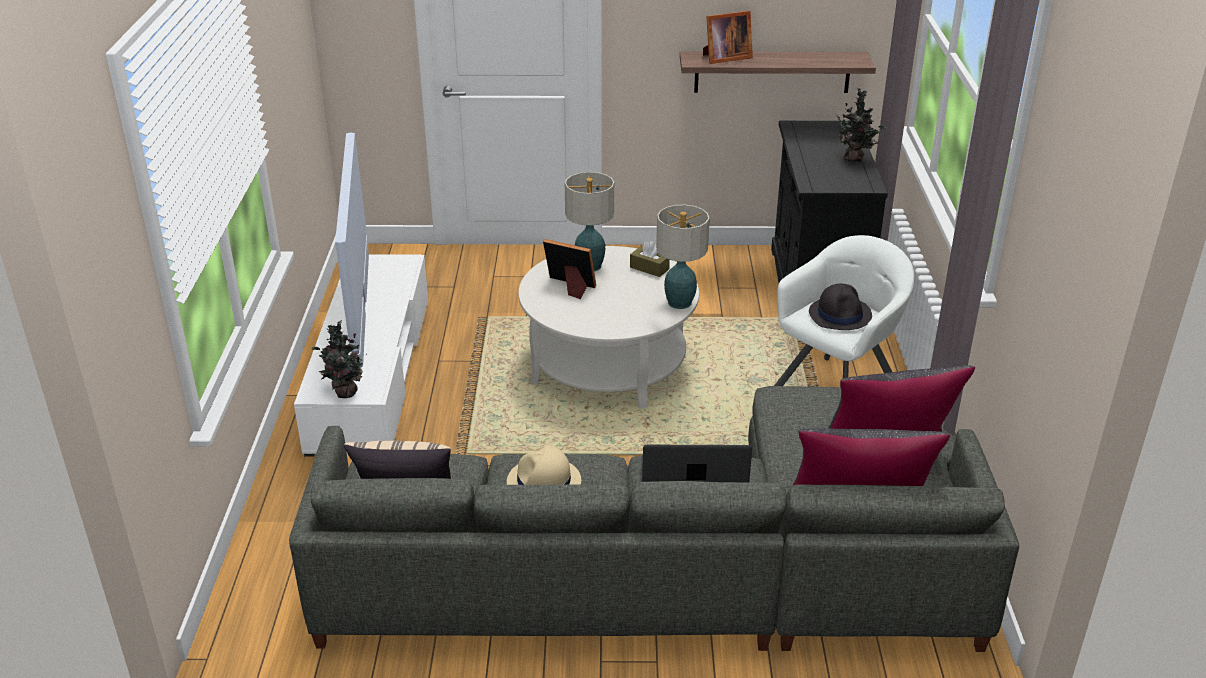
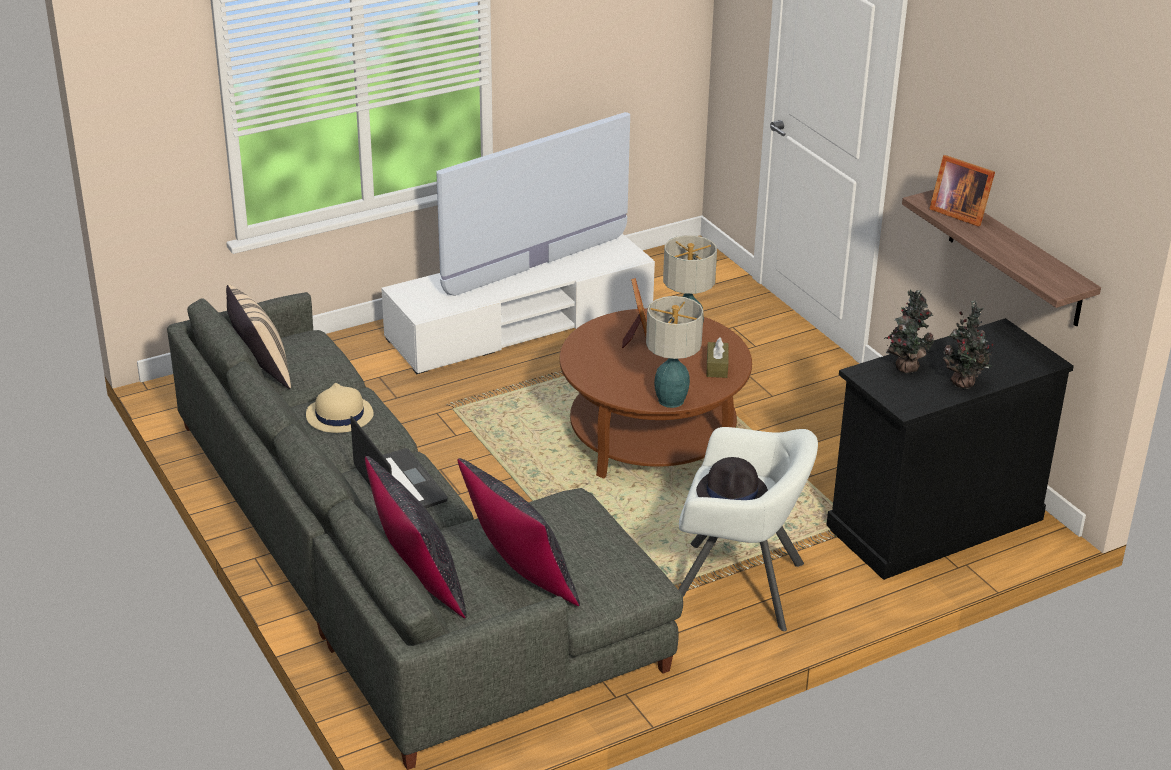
camera: 60 degrees right, 0 degrees up
(344, 393) = (413, 302): potted plant -> potted plant (904, 367)
(608, 364) = (652, 436): white coffee table -> brown coffee table

